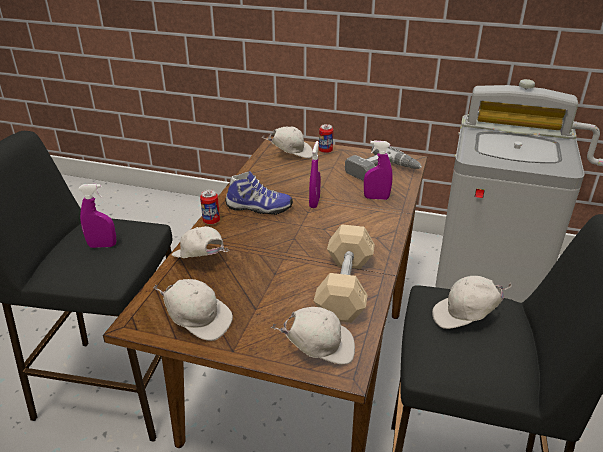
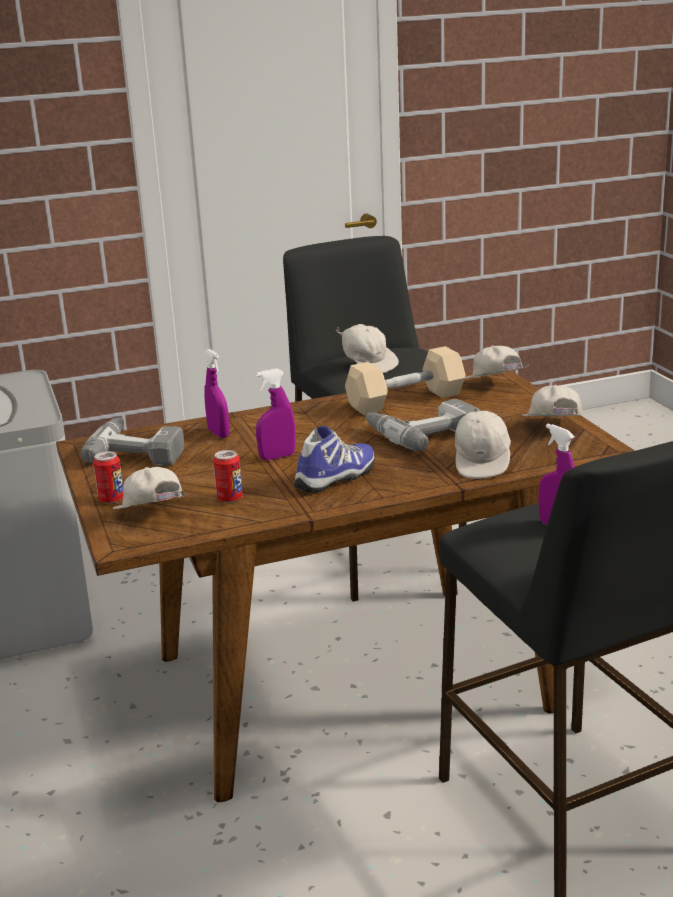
camera: 125 degrees left, 10 degrees down
(211, 221) = (407, 490): can -> can (230, 499)
(258, 208) = (337, 478): shoe -> shoe turned 75 degrees clockwise
(277, 264) = (422, 432): none -> power drill

